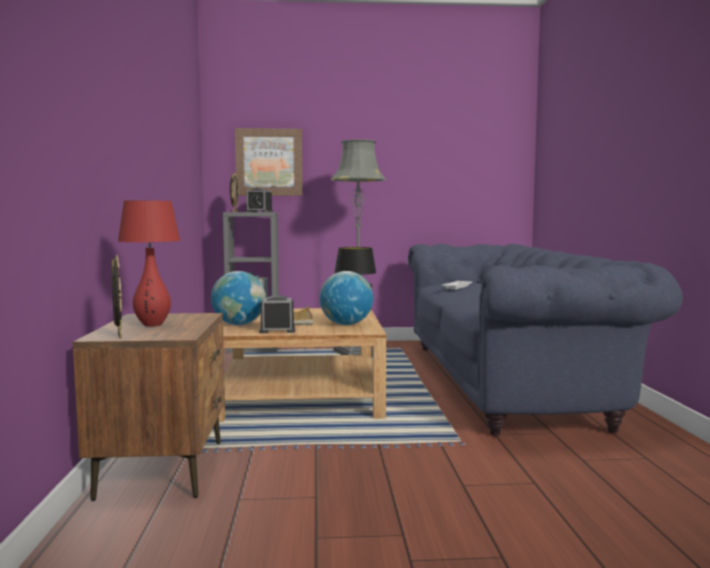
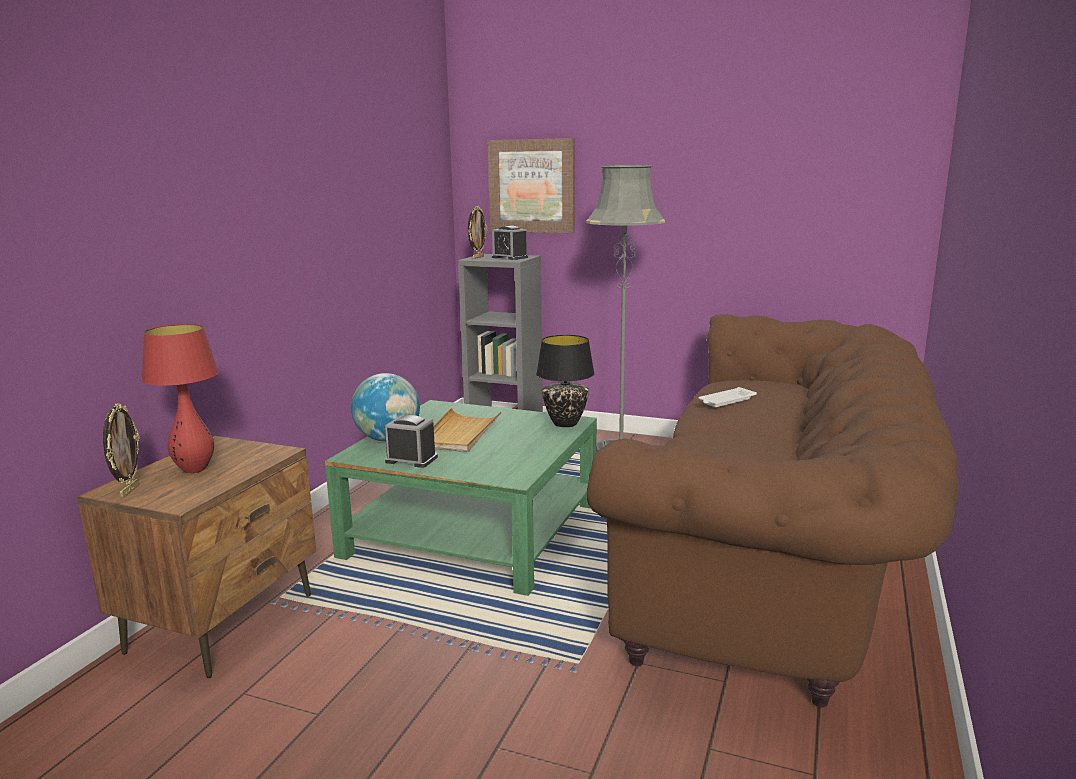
camera: 25 degrees right, 10 degrees up
(301, 395) = (474, 529): beige coffee table -> green coffee table
(346, 324) = (507, 458): globe -> none
(512, 381) = (780, 557): blue sofa -> brown sofa

